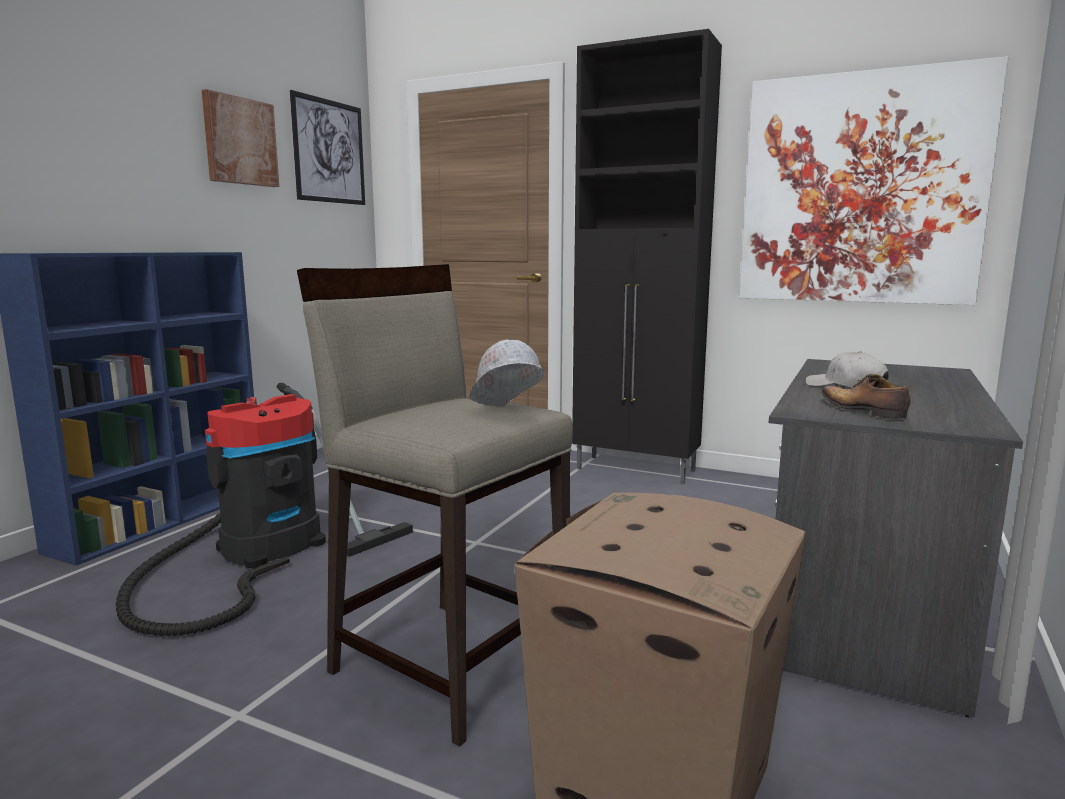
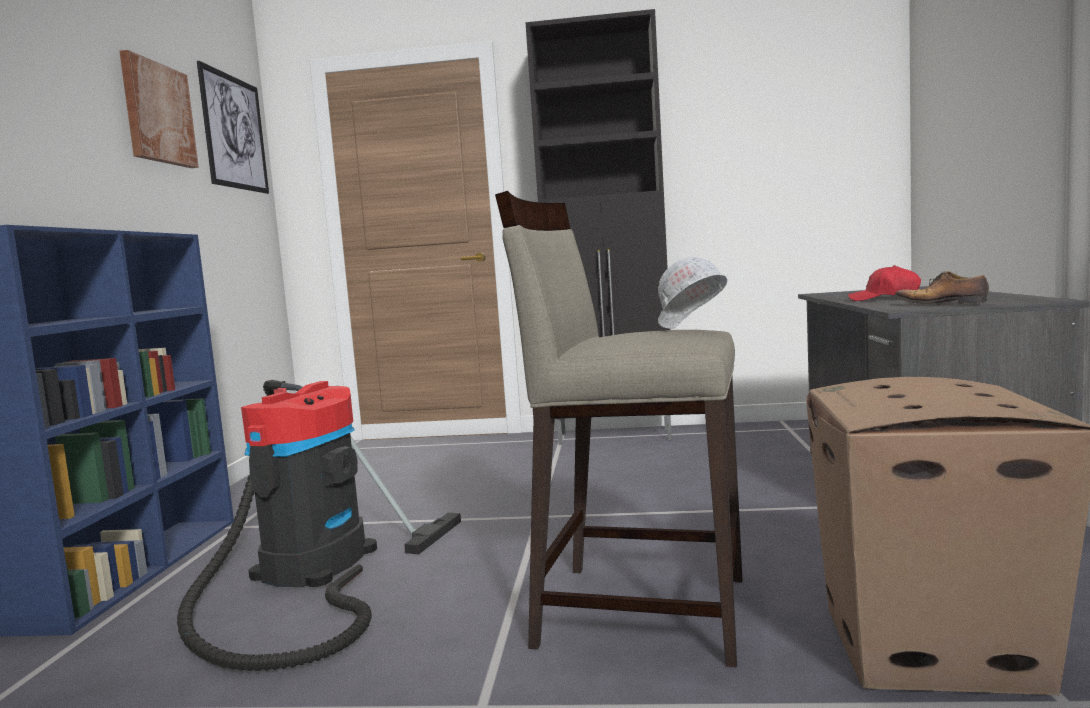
camera: 20 degrees left, 5 degrees down
(846, 387) = (885, 299): white cap -> red cap
(860, 190) = (784, 153): picture -> none

